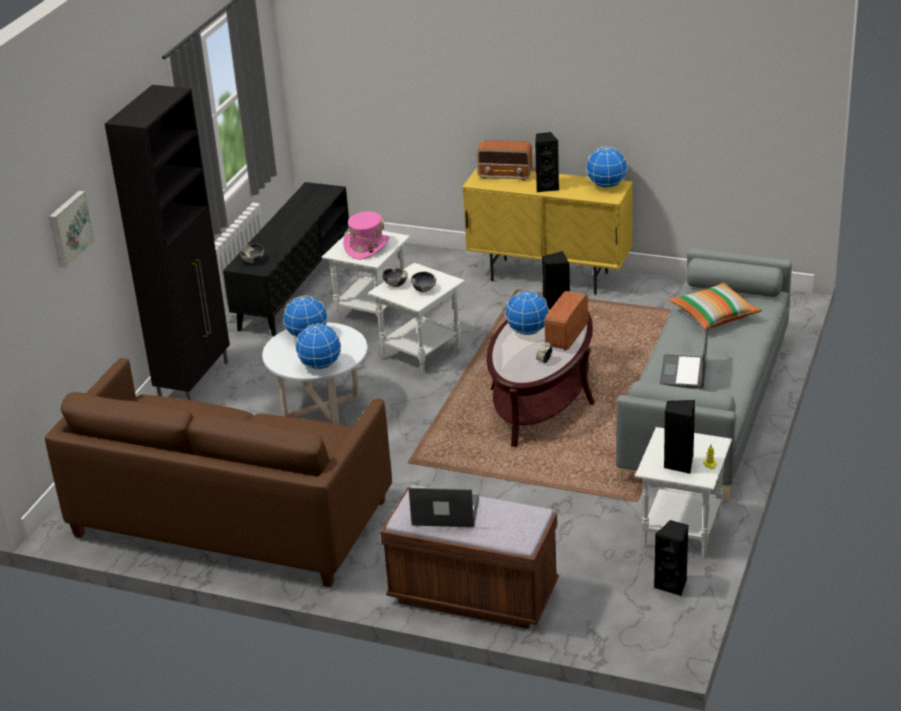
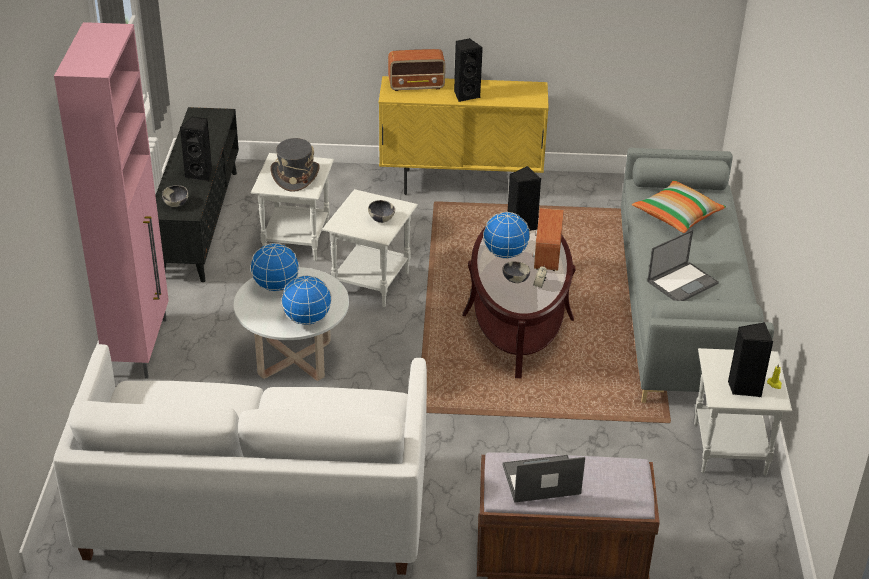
camera: 20 degrees left, 5 degrees up
(69, 228) = (32, 205): picture -> none
(195, 381) = (139, 346): black cabinet -> pink cabinet
(231, 518) = (256, 508): brown sofa -> white sofa
(366, 247) = (295, 176): pink hat -> grey hat
(395, 284) = (348, 216): bowl -> bowl (515, 280)
(606, 186) = (525, 89): globe -> none
(672, 585) = (751, 511): black speaker -> black speaker (200, 174)
(683, 373) = (682, 282): laptop -> laptop turned 120 degrees counterclockwise

